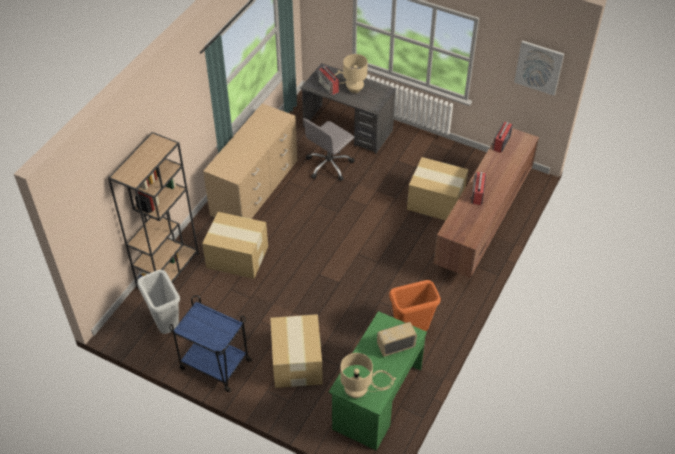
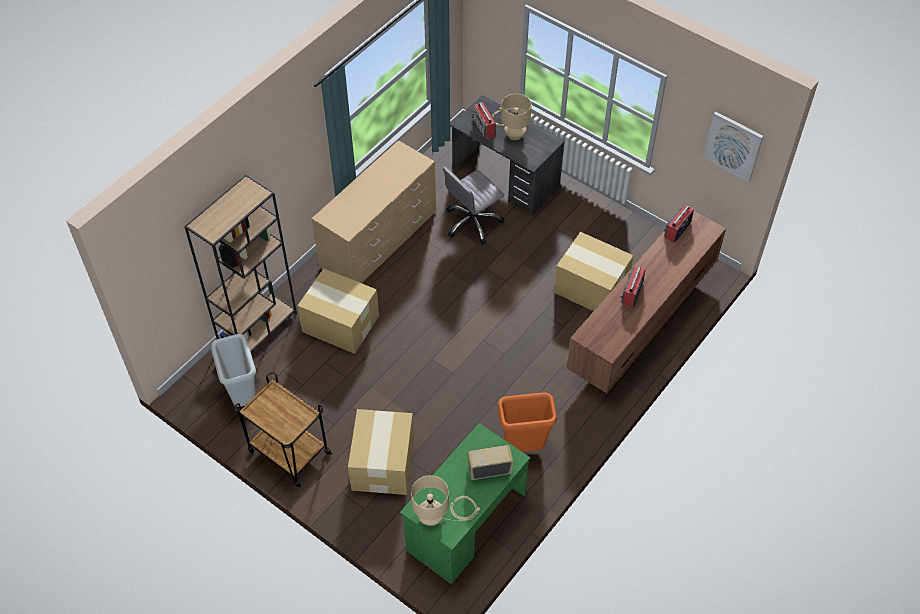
camera: 10 degrees right, 5 degrees up
(214, 364) = (288, 451): blue cart -> brown cart

